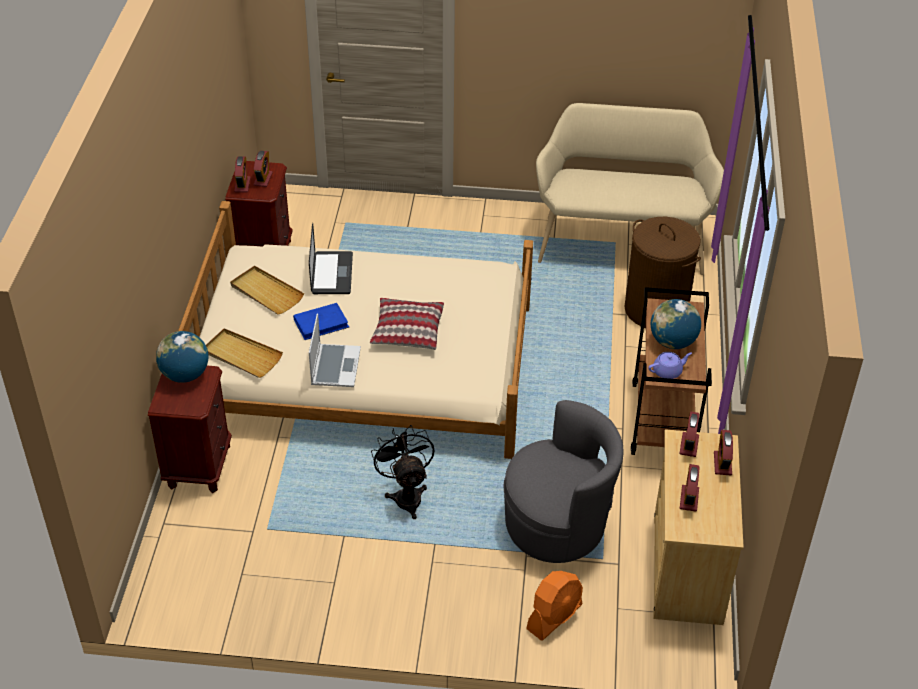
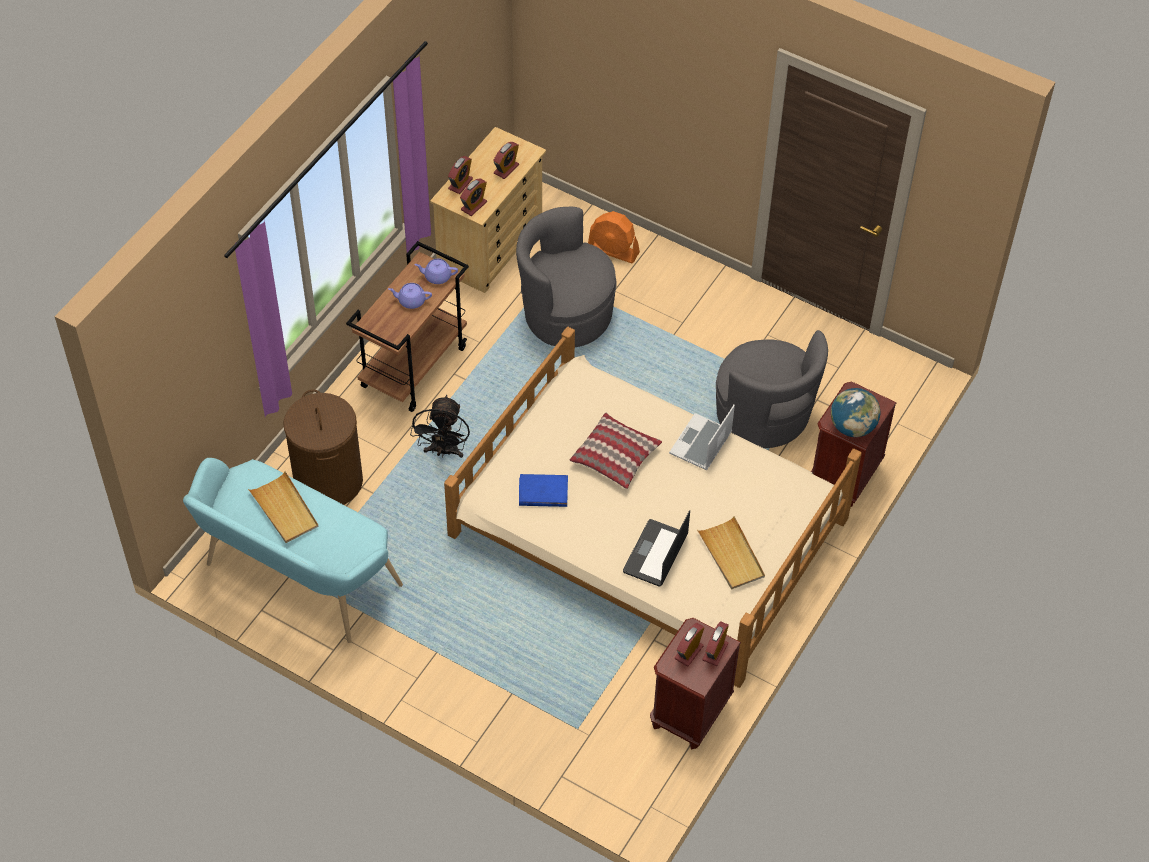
camera: 155 degrees left, 10 degrees up
(241, 355) = (782, 488): beige tray -> beige tray (284, 510)
(301, 495) = (764, 416): none -> grey armchair
(321, 323) = (693, 497): blue book -> blue book (543, 492)
(406, 495) = (675, 383): black fan -> black fan (444, 451)
(554, 617) = (613, 250): orange fan -> orange fan turned 135 degrees counterclockwise
(621, 241) = (296, 579): beige bench -> turquoise bench
(673, 342) = (411, 301): globe -> purple teapot

